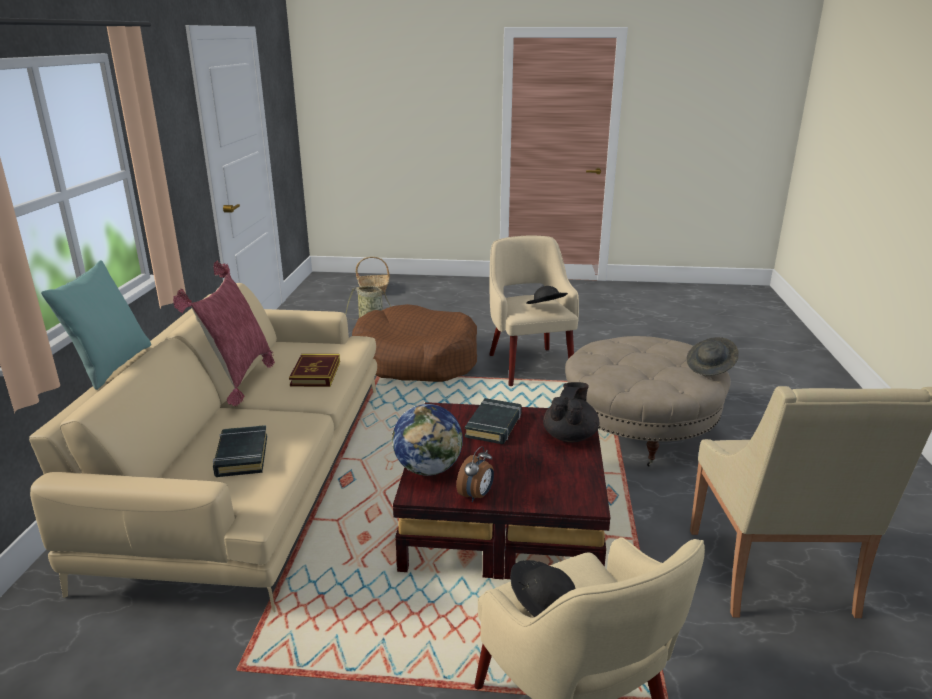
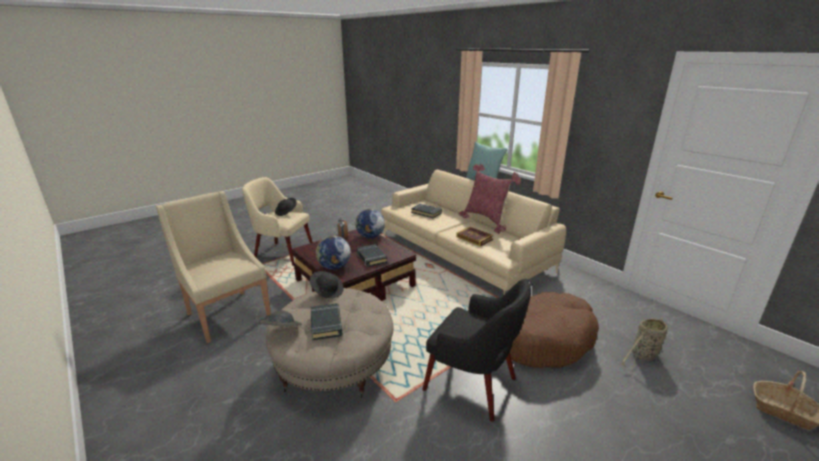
camera: 135 degrees right, 0 degrees up
(529, 365) = (472, 385): beige armchair -> black armchair
(546, 308) = (451, 325): black hat -> black hat (327, 291)
(570, 436) = (334, 267): black teapot -> globe
(657, 354) = (326, 324): none -> black book

